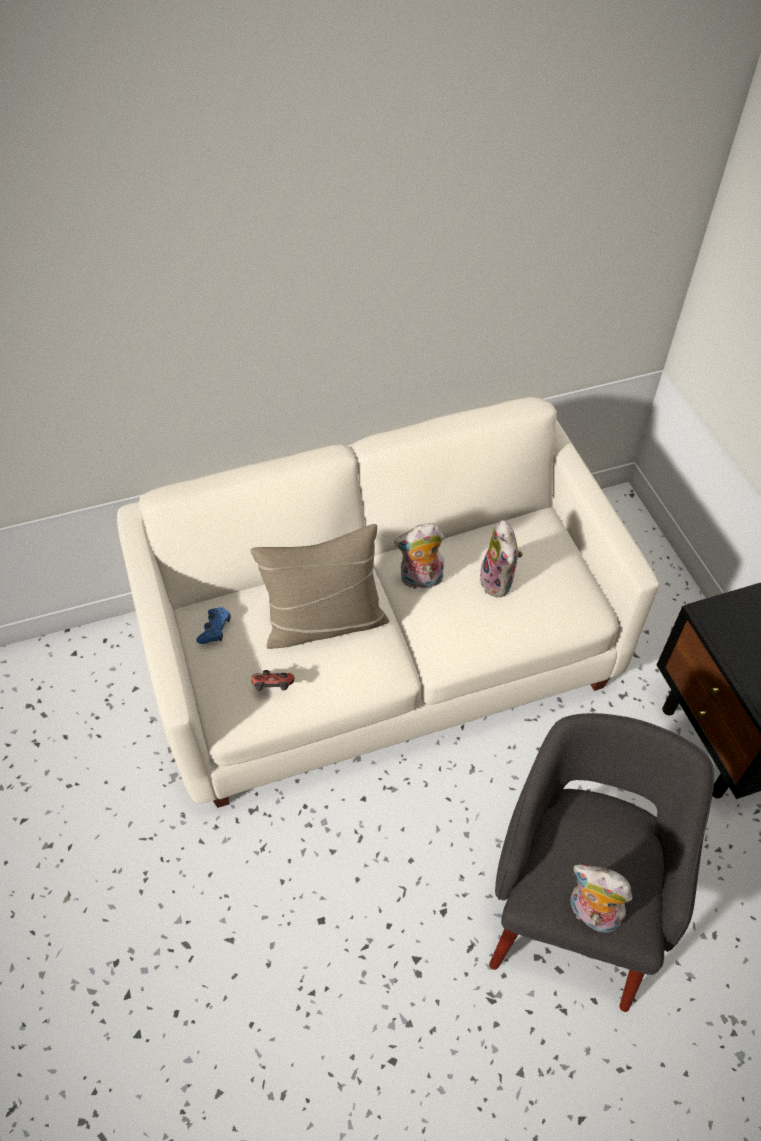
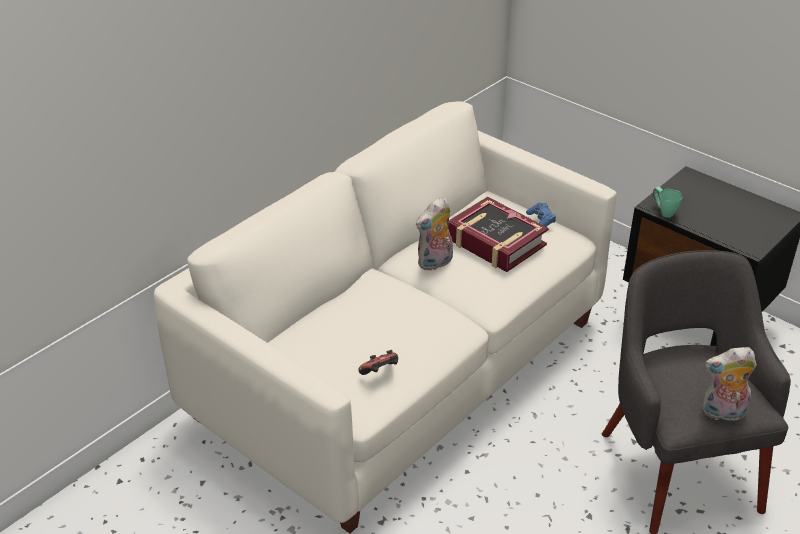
camera: 30 degrees left, 15 degrees down
(215, 629) = (296, 355): blue game controller -> blue game controller (540, 220)
(325, 622) = (385, 315): beige pillow -> none
(499, 582) = (495, 242): plush toy -> book
(712, 626) = (663, 211): none -> green mug

